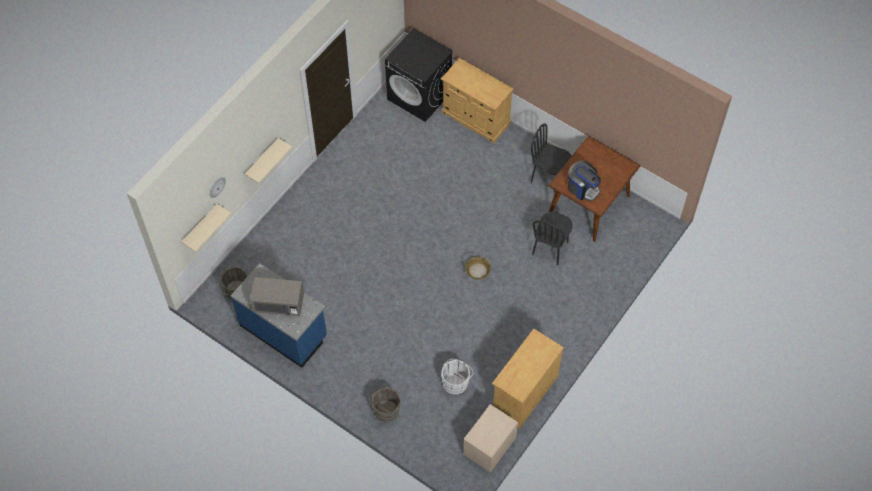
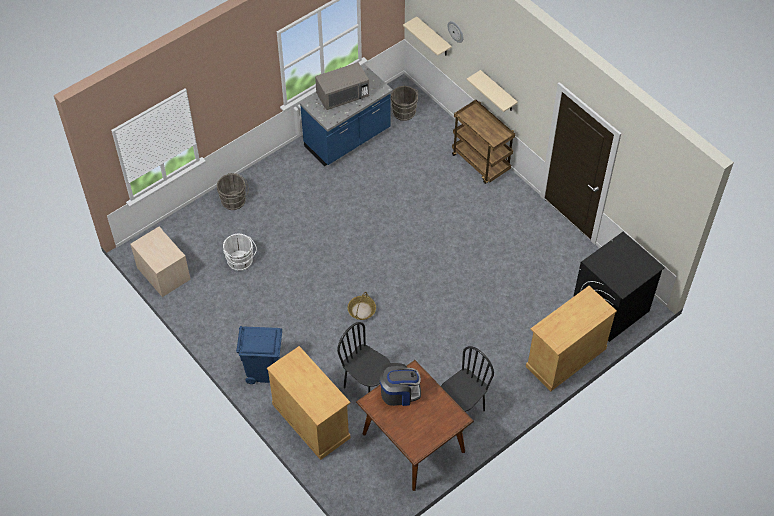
camera: 105 degrees right, 5 degrees down
(278, 303) = (342, 96): grey microwave -> grey microwave turned 135 degrees counterclockwise
(286, 213) = (481, 163): none -> brown cart
(524, 393) = (206, 317): beige cabinet -> beige cabinet (311, 421)
(562, 330) = (263, 370): none -> blue trash can
(582, 188) = (399, 392): coffee machine -> coffee machine turned 150 degrees counterclockwise

